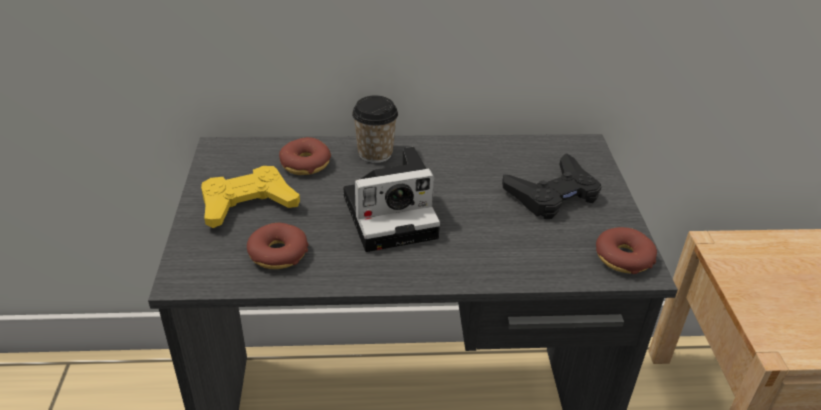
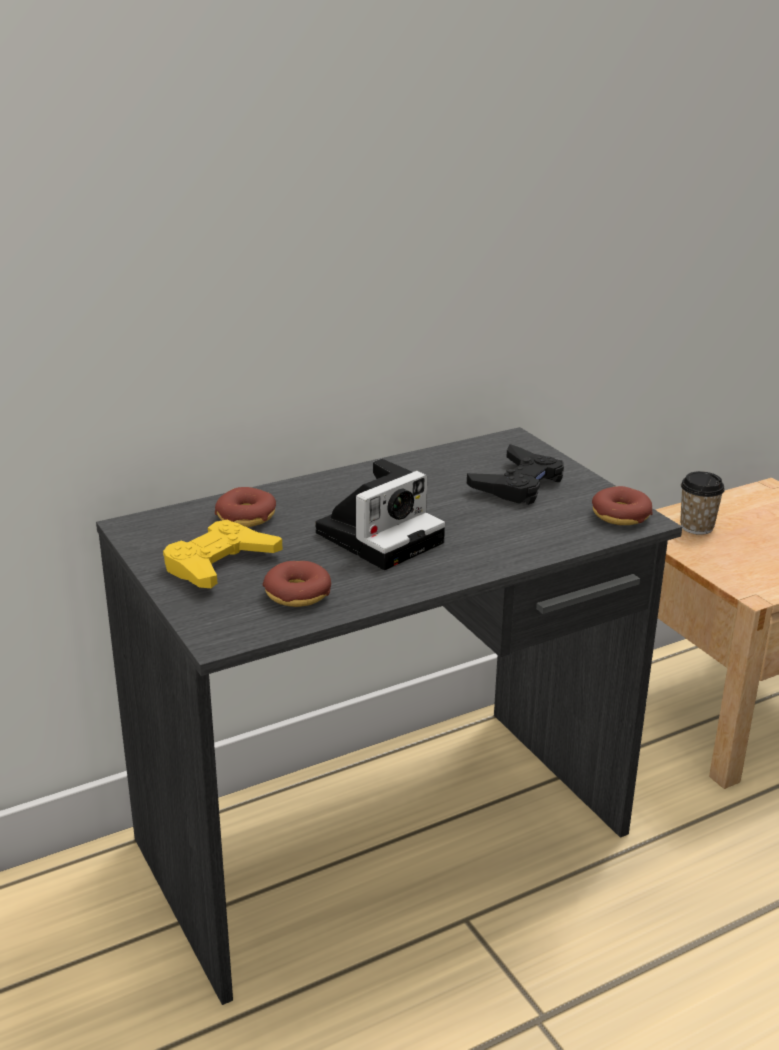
camera: 25 degrees left, 10 degrees down
(375, 153) = (312, 491): cup -> cup (696, 527)

